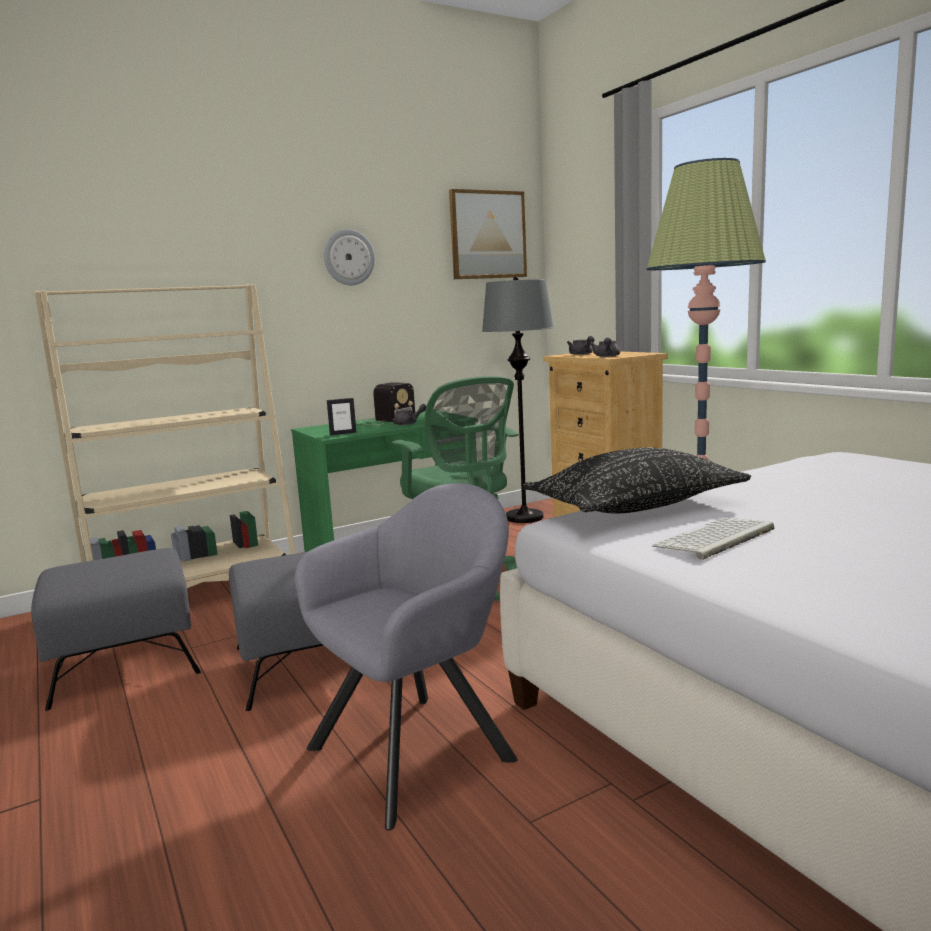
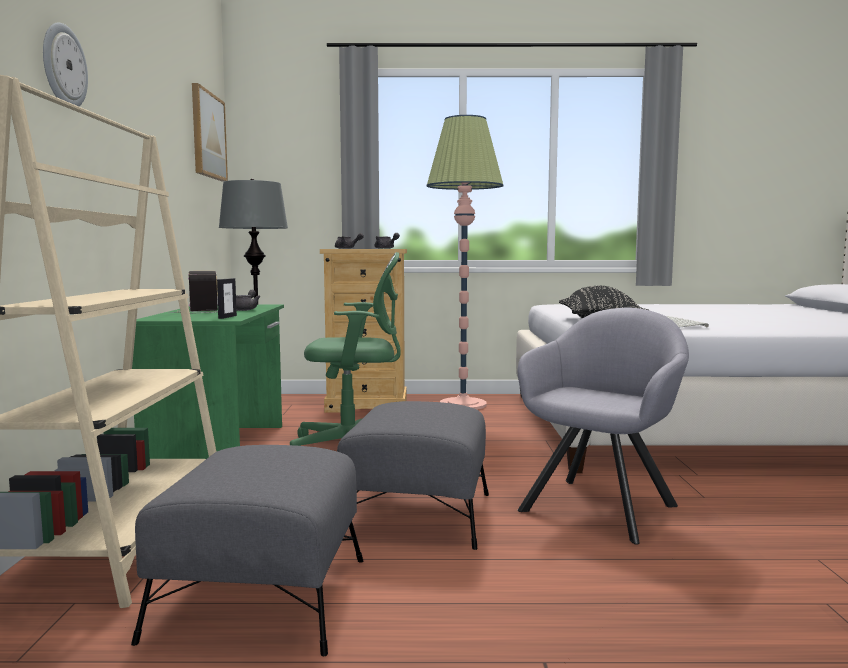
camera: 60 degrees left, 5 degrees down
(348, 257) = (147, 128): wall clock -> wall clock (63, 66)
(420, 749) = (603, 505): grey armchair -> grey armchair turned 45 degrees clockwise

